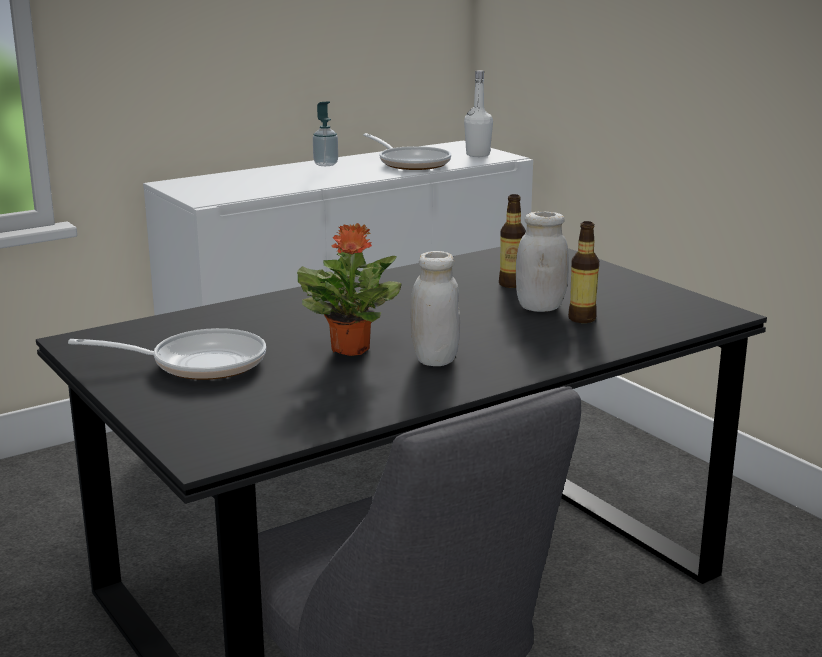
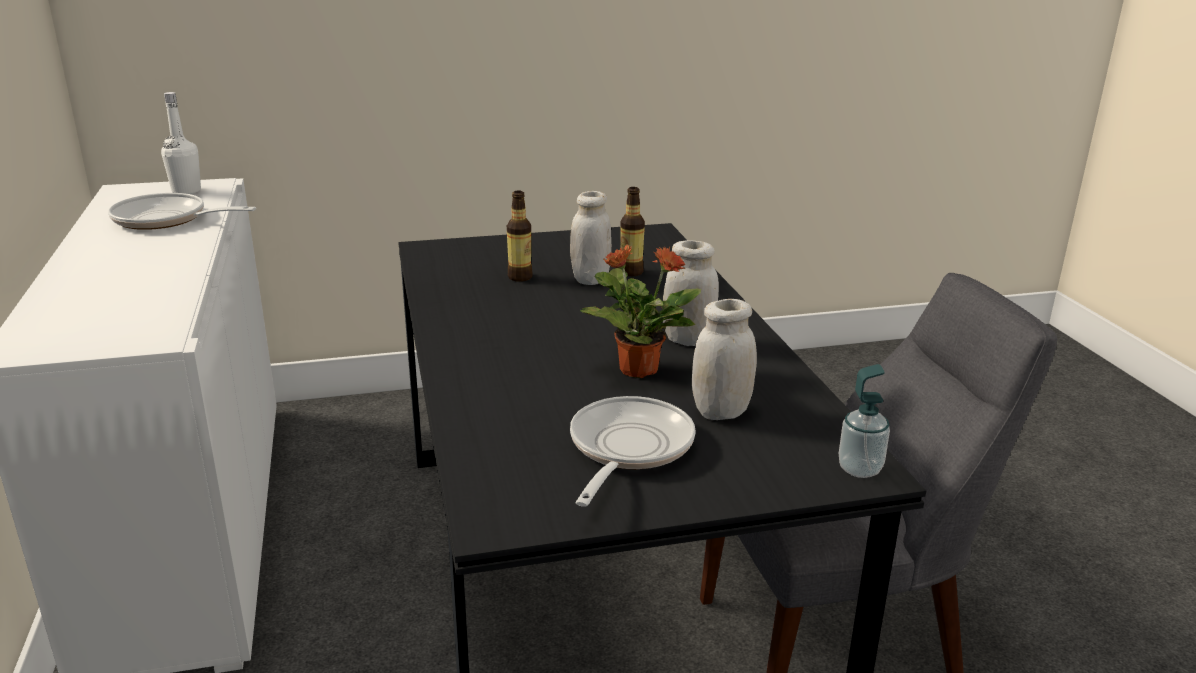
camera: 70 degrees left, 5 degrees up
(288, 387) = (721, 412): none -> white jar
(325, 164) = (89, 255): soap dispenser -> soap dispenser (859, 469)
(411, 163) = (166, 220): frying pan -> frying pan turned 150 degrees counterclockwise

